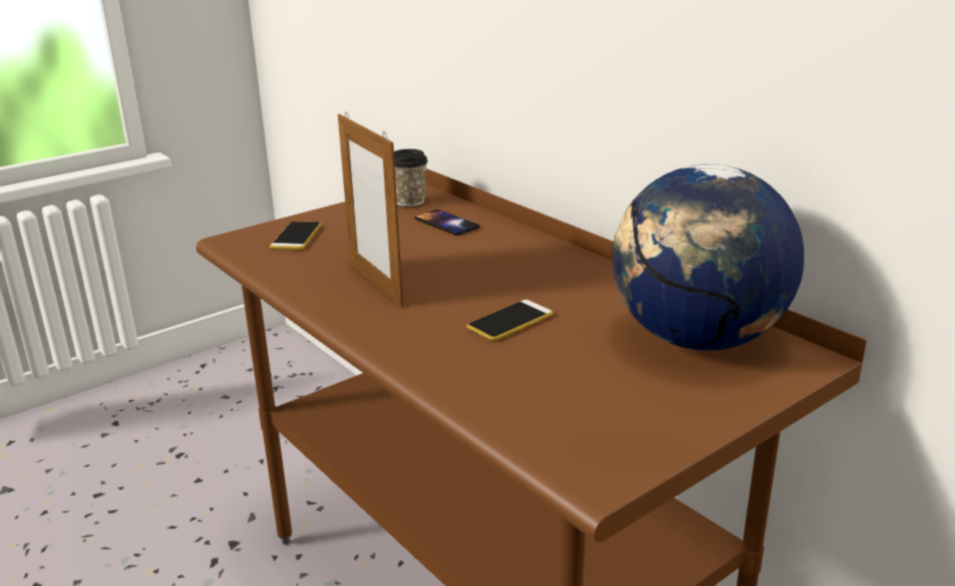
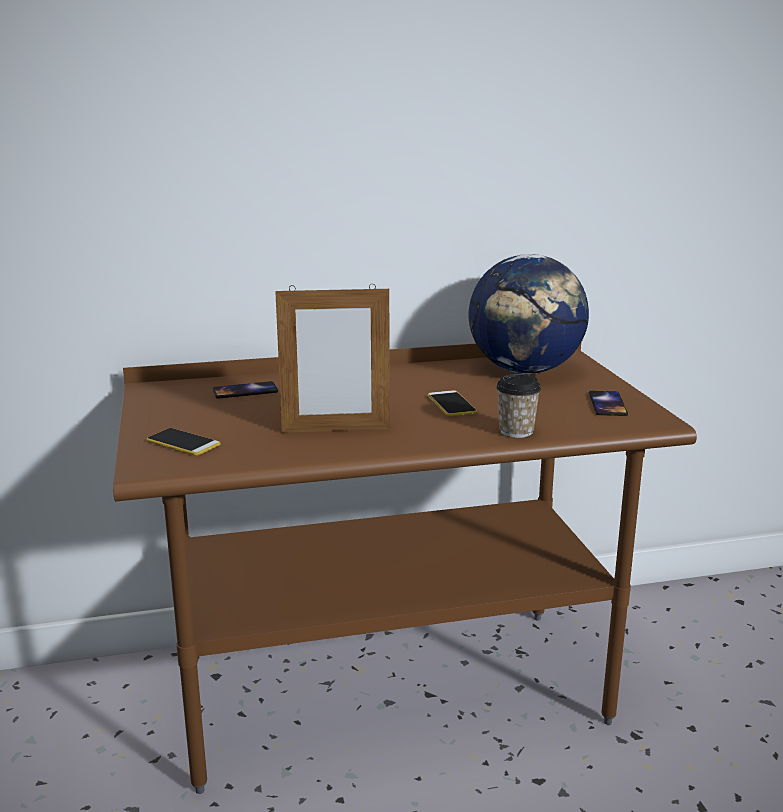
camera: 65 degrees left, 5 degrees down
(410, 201) = (171, 393): cup -> cup (516, 431)
(628, 423) = (607, 404): none -> phone

